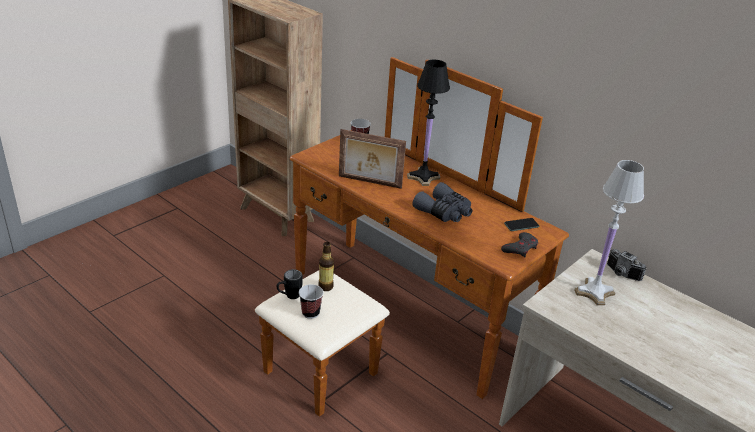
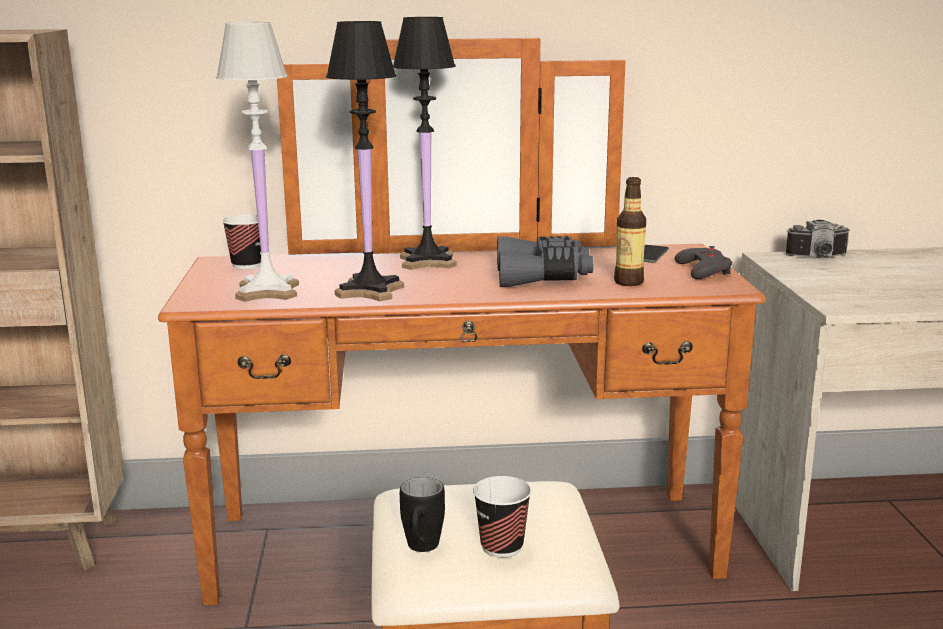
camera: 45 degrees left, 15 degrees down
(325, 287) = (450, 502): bottle -> bottle (628, 282)
(369, 182) = (370, 291): picture frame -> black table lamp
(594, 292) = (844, 278): white table lamp -> white table lamp (267, 292)

